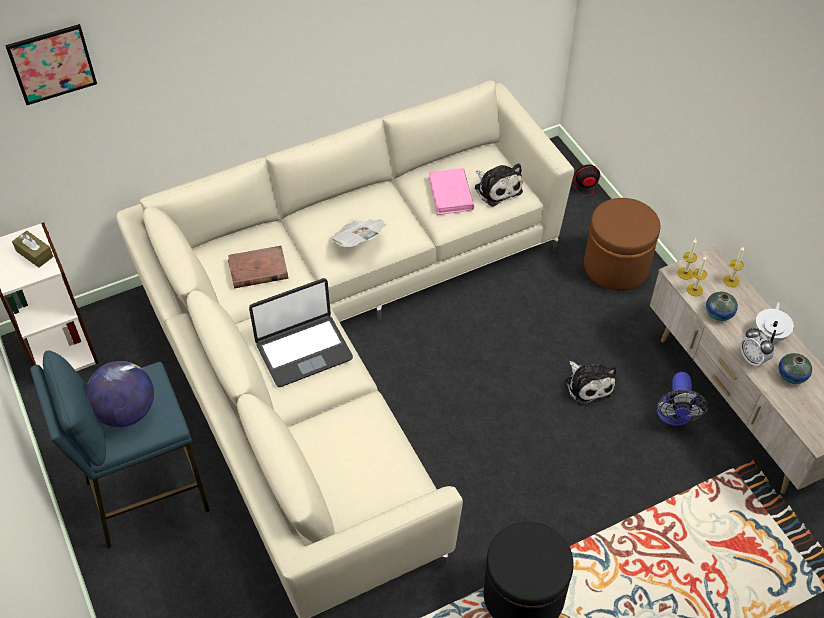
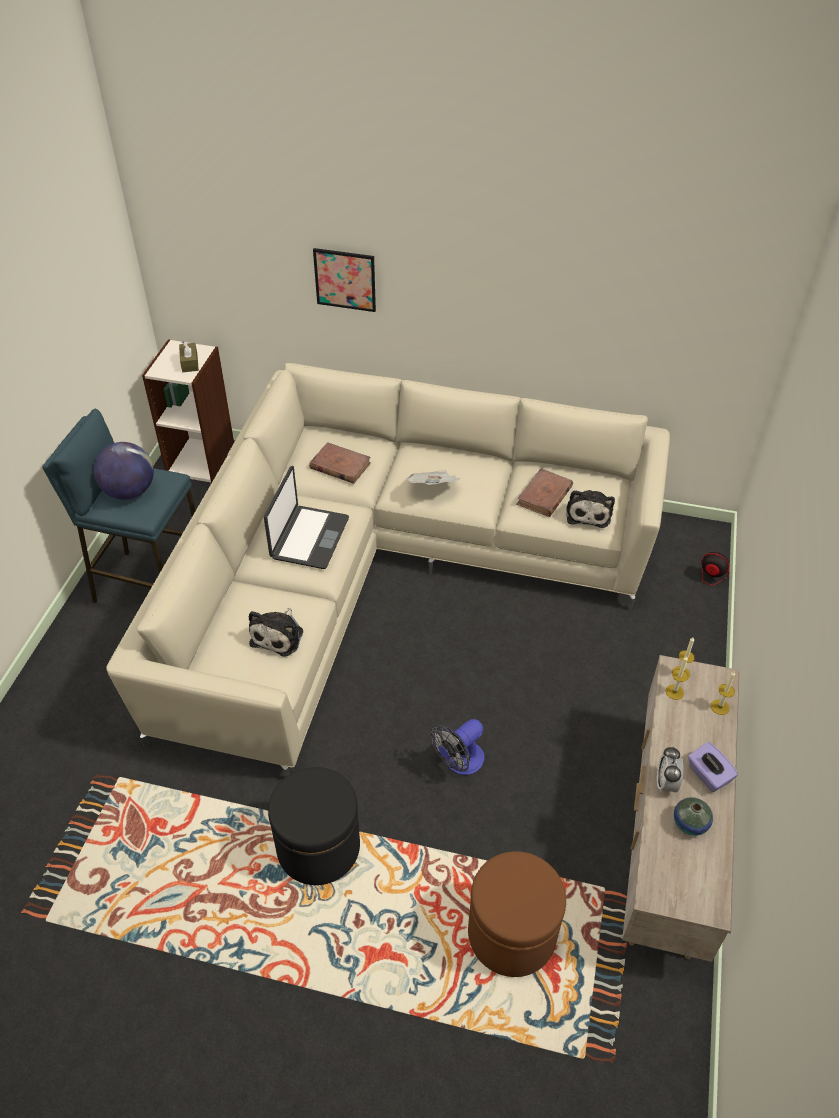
camera: 40 degrees right, 5 degrees down
(52, 64) = (247, 210): picture -> picture (345, 279)
(303, 350) = (309, 538): laptop -> laptop turned 90 degrees counterclockwise
(451, 194) = (544, 495): pink book -> brown book
(588, 384) = (546, 729): plush toy -> plush toy (279, 635)
(616, 266) = (673, 654): brown ottoman -> brown ottoman (511, 933)
(674, 416) = (596, 807): fan -> fan (459, 763)
(719, 313) = (676, 725): vase -> none
(770, 334) = (708, 775): white teapot -> purple tissue box

